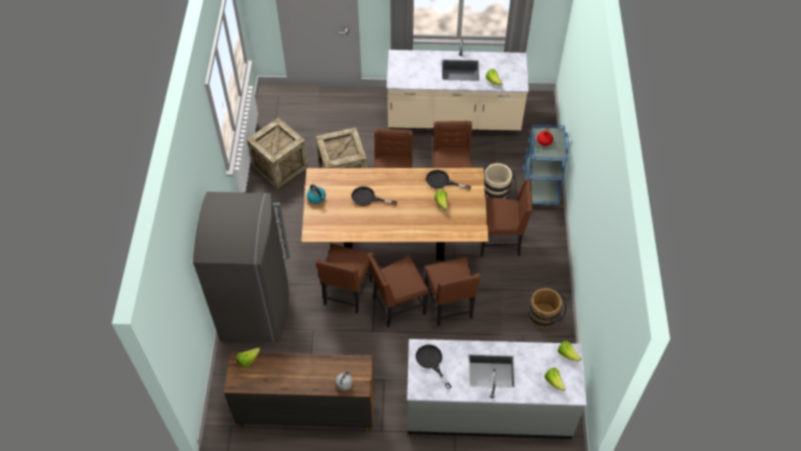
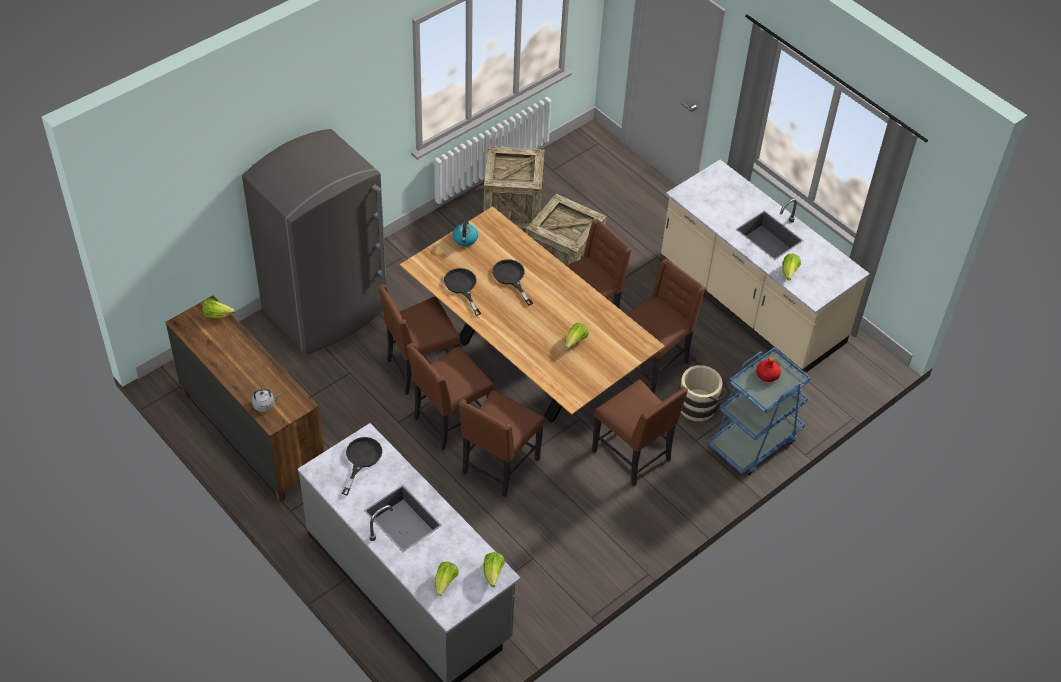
camera: 45 degrees right, 5 degrees down
(397, 306) = (450, 422): brown chair -> brown chair turned 60 degrees counterclockwise
(442, 181) = (603, 323): black frying pan -> black frying pan (462, 287)
(546, 316) = (580, 564): brown bucket -> none

